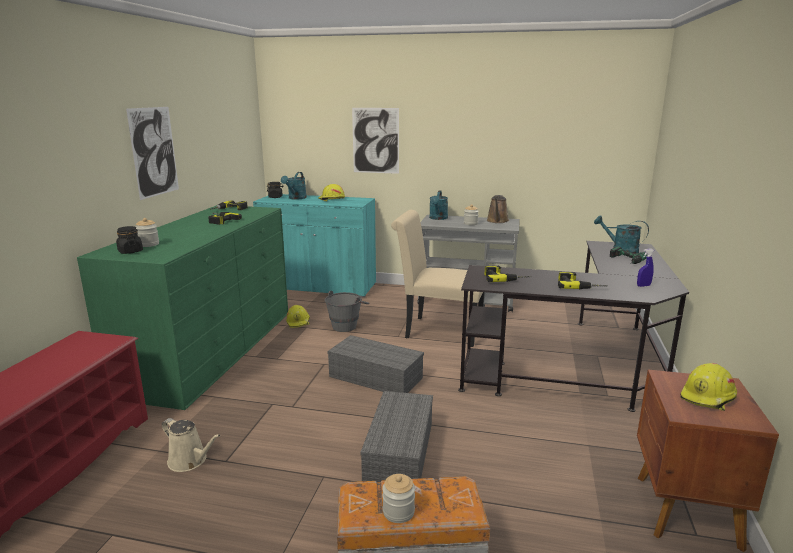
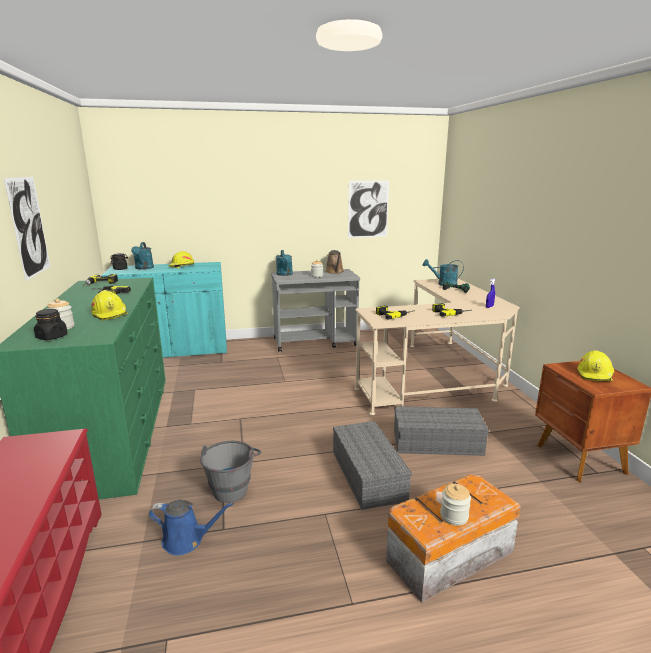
camera: 25 degrees left, 0 degrees up
(190, 461) = (186, 540): beige watering can -> blue watering can
(298, 322) = (182, 386): yellow hard hat -> yellow hard hat (110, 314)
(347, 325) = (231, 380): grey bucket -> grey bucket (232, 486)
(374, 377) = (294, 419): grey storage box -> grey storage box (436, 443)
(375, 140) = (217, 208): picture -> picture (368, 209)
(438, 331) = (313, 370): beige chair -> none
(581, 367) = (439, 378): black desk -> beige desk

